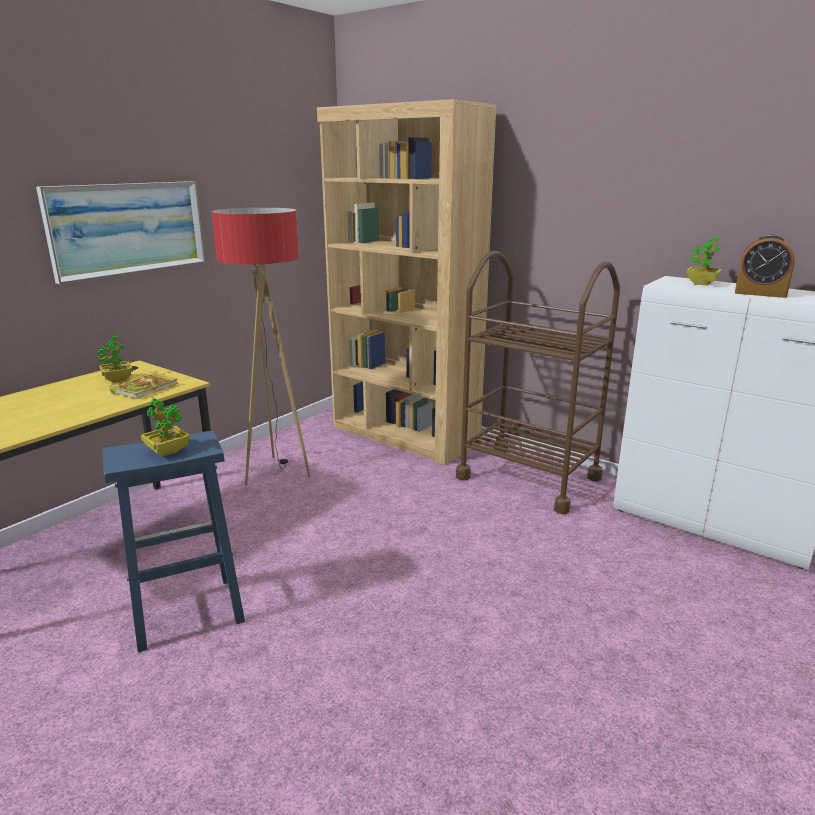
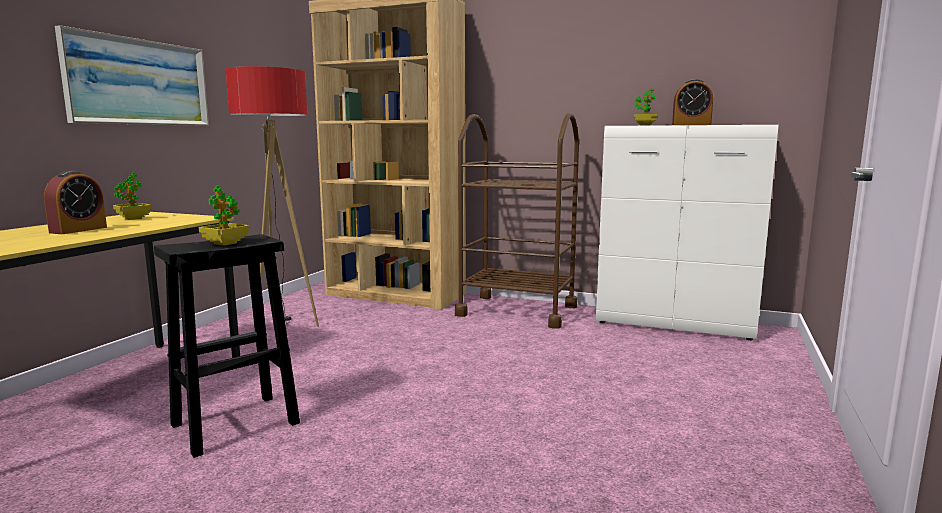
camera: 15 degrees left, 10 degrees down
(57, 404) = (78, 230): none -> alarm clock
(146, 388) = (169, 220): book -> none
(185, 613) = (233, 425): blue stool -> black stool

